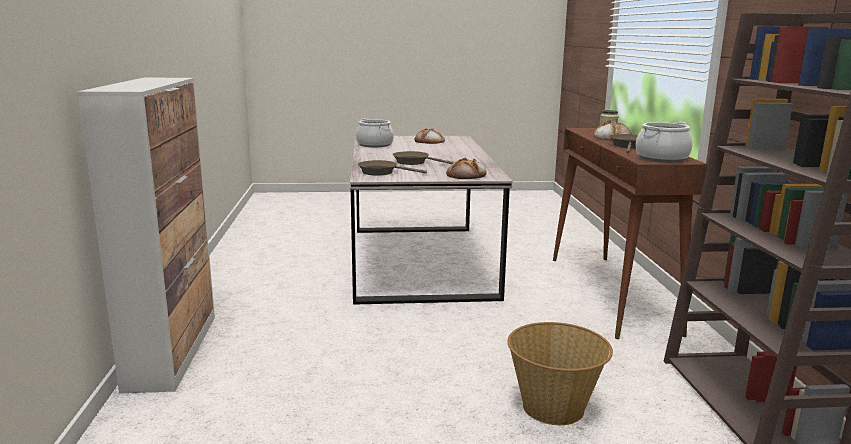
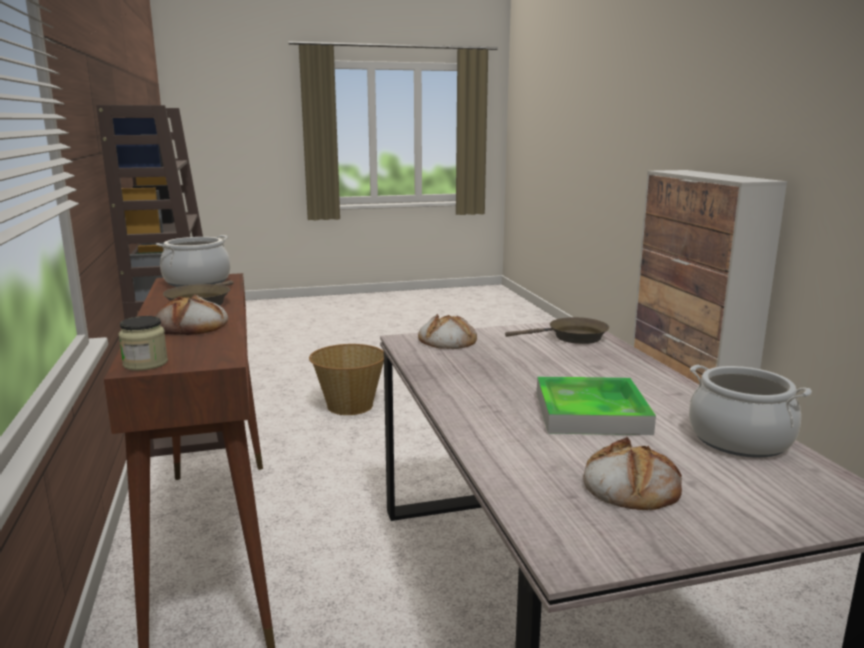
camera: 170 degrees right, 0 degrees up
(414, 162) = (554, 367): brown frying pan -> none
(419, 151) = (591, 412): none -> tray

